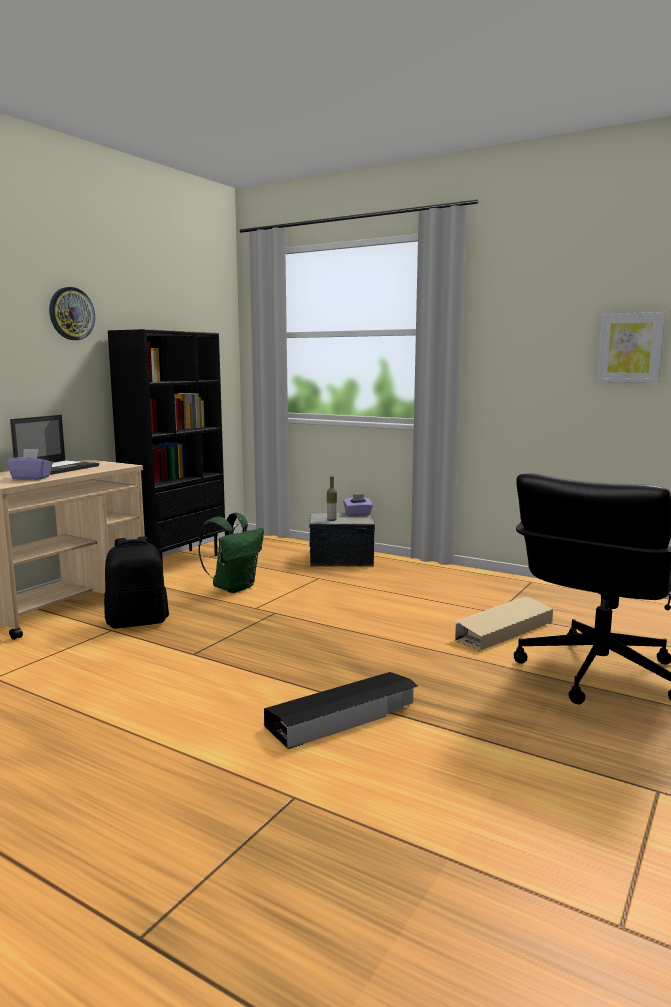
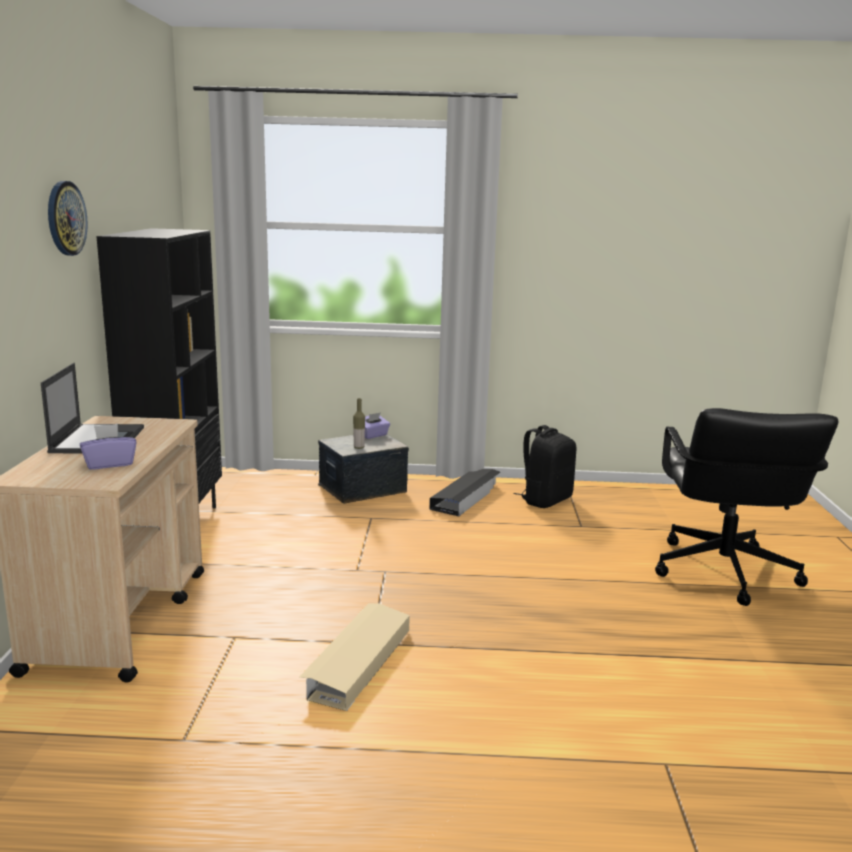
camera: 30 degrees left, 5 degrees up
(138, 622) = (250, 618): black backpack -> black backpack (545, 500)
(234, 587) = (297, 548): green backpack -> none
(343, 716) = (599, 671): black storage box -> black storage box (466, 497)
(502, 630) = (608, 545): beige storage box -> beige storage box (357, 662)
(630, 348) = (659, 256): picture -> none

